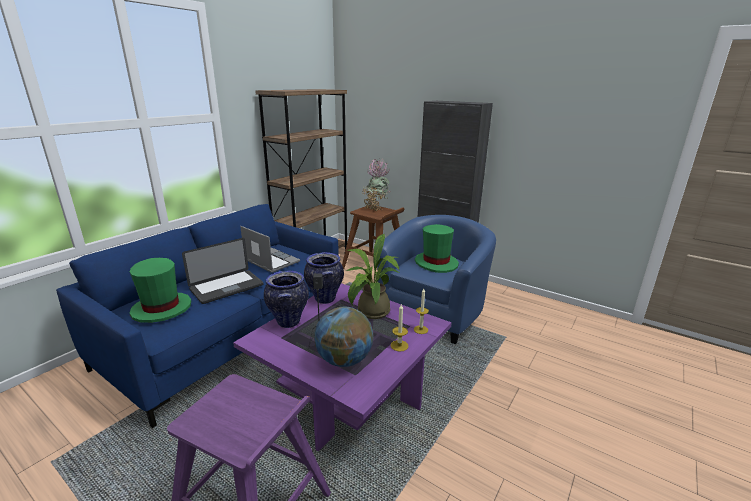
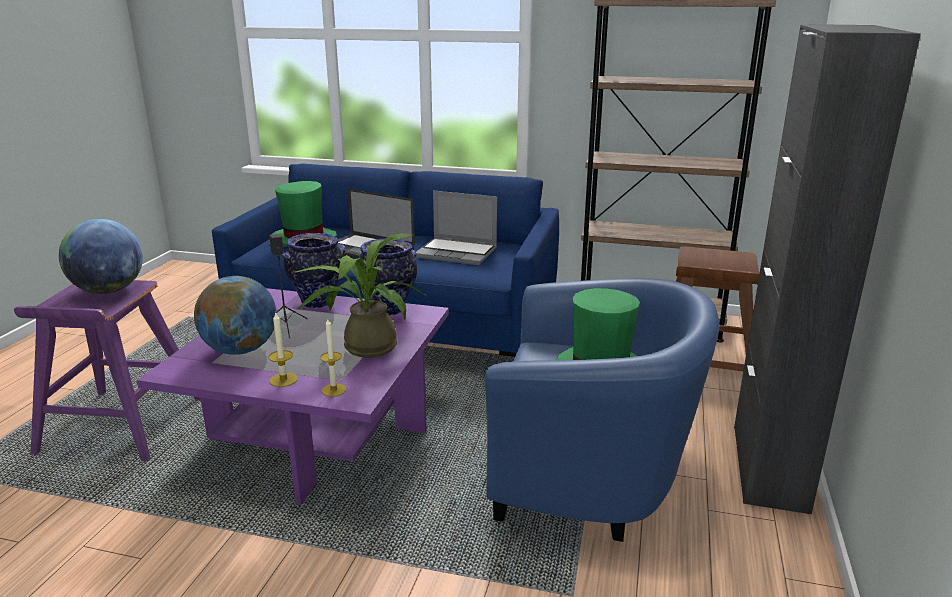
camera: 70 degrees right, 0 degrees up
(229, 404) = (109, 291): none -> globe
(270, 261) = (458, 253): laptop -> laptop turned 90 degrees clockwise
(375, 208) = (734, 259): potted plant -> none

